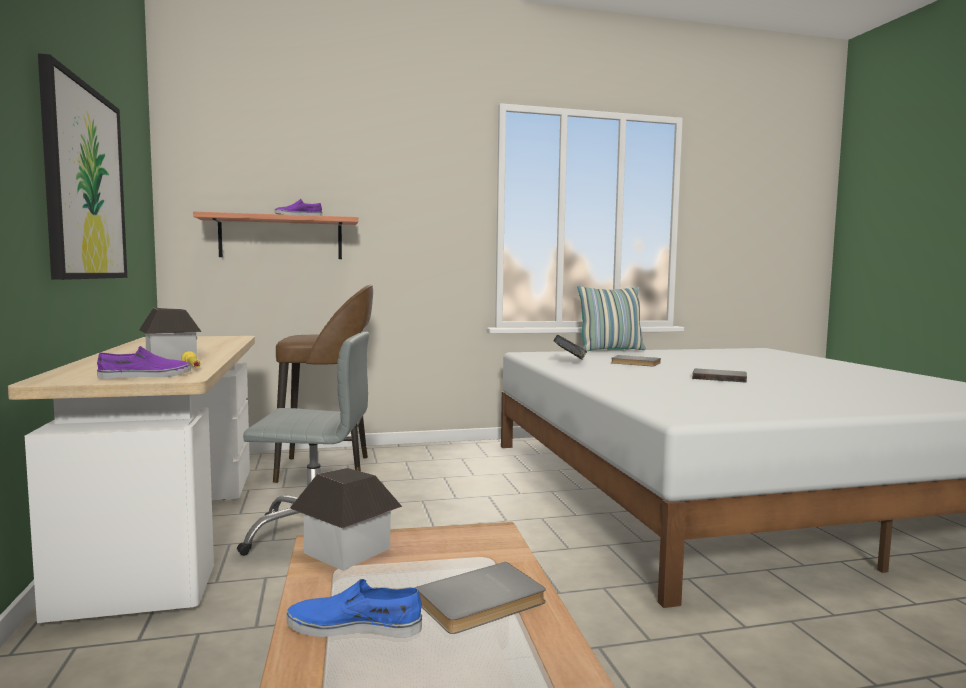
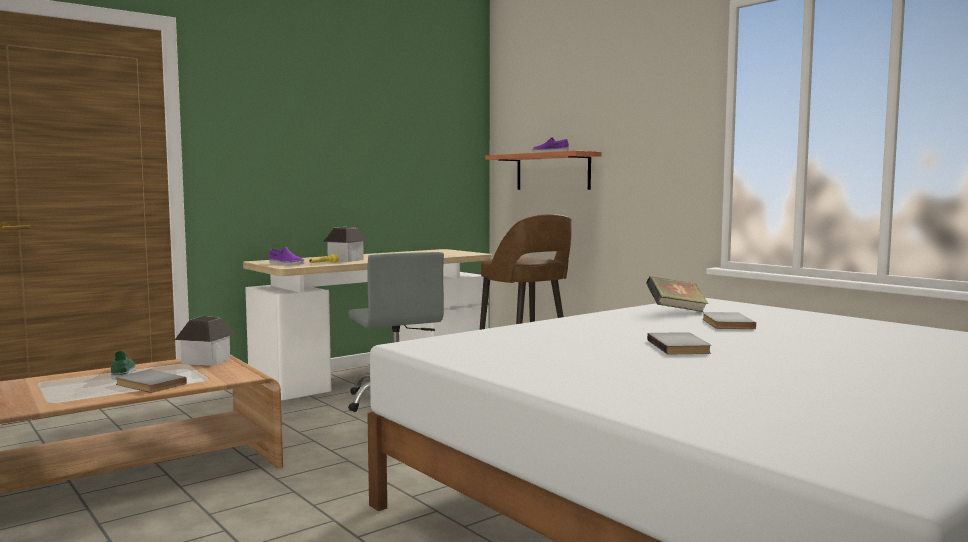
camera: 65 degrees right, 0 degrees up
(84, 183) = (356, 149): picture -> none
(355, 626) = (122, 373): blue shoe -> green shoe
(610, 350) = (824, 313): pillow -> none

